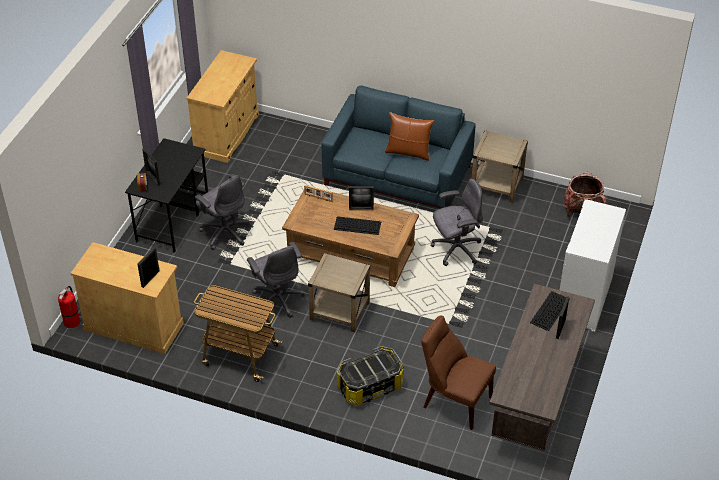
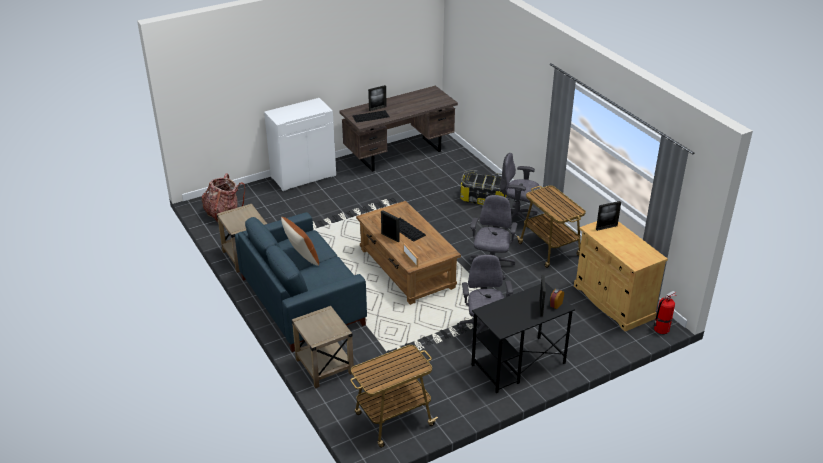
camera: 140 degrees left, 10 degrees down
(227, 134) = (392, 420): beige cabinet -> cart
(340, 311) = (456, 240): beige side table -> beige side table (324, 366)
(454, 401) = (443, 172): brown chair -> none
(456, 249) = (335, 235): grey office chair -> grey office chair (517, 219)

